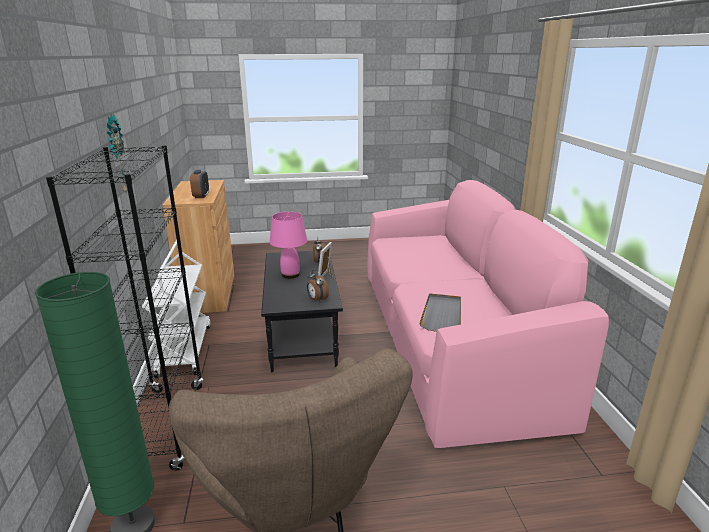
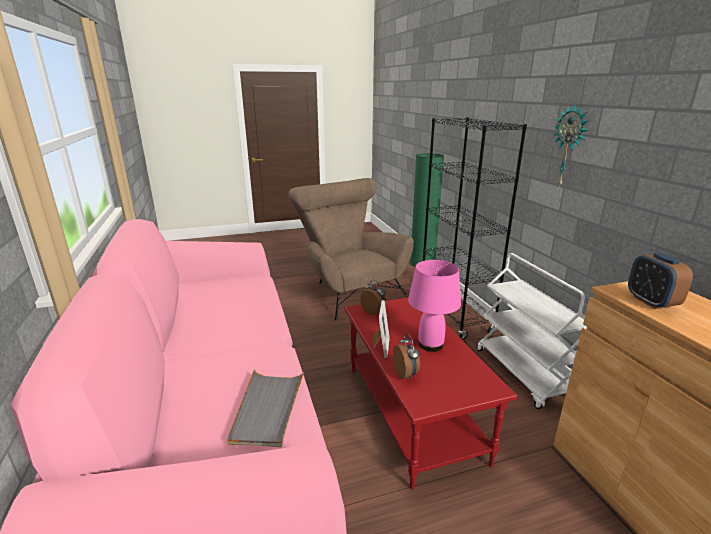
camera: 170 degrees right, 0 degrees up
(303, 334) = (410, 412): black coffee table -> red coffee table
(442, 314) = (245, 301): grey tray -> grey tray (268, 409)

